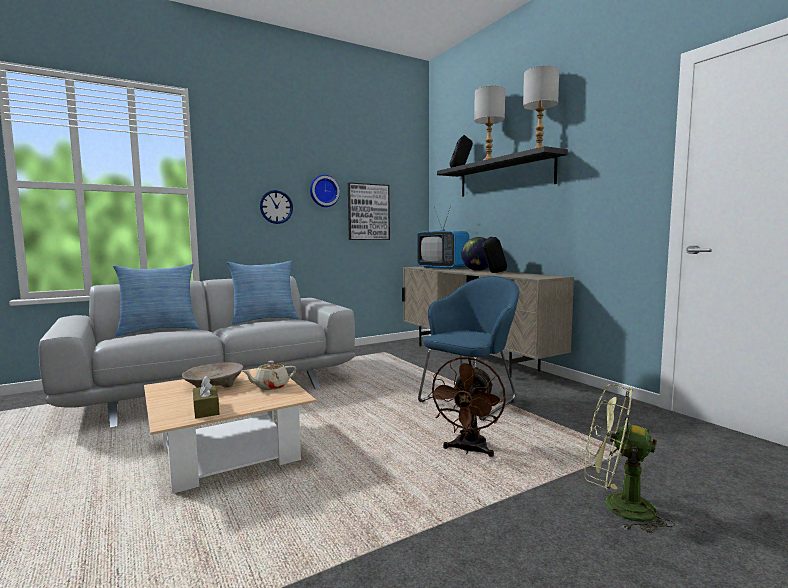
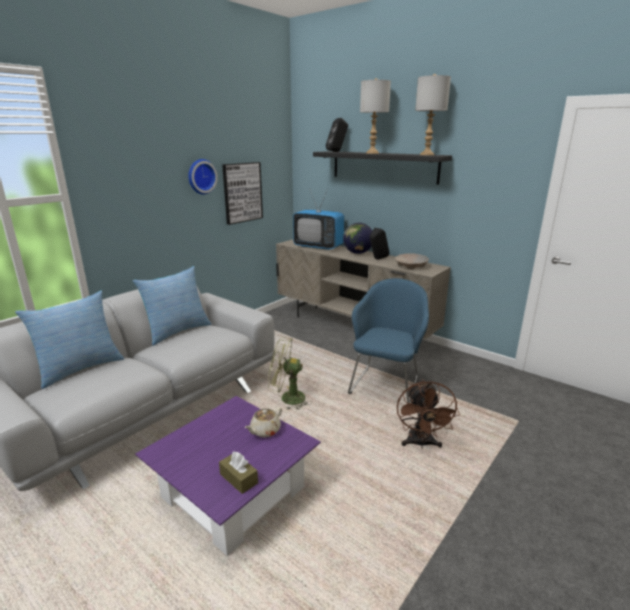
camera: 20 degrees left, 15 degrees up
(214, 385) = (208, 439): beige bowl -> beige bowl (411, 266)
(228, 452) = (233, 492): beige coffee table -> purple coffee table
(276, 207) = (157, 201): wall clock -> none
(617, 507) = (542, 477): green fan -> green fan (287, 398)

